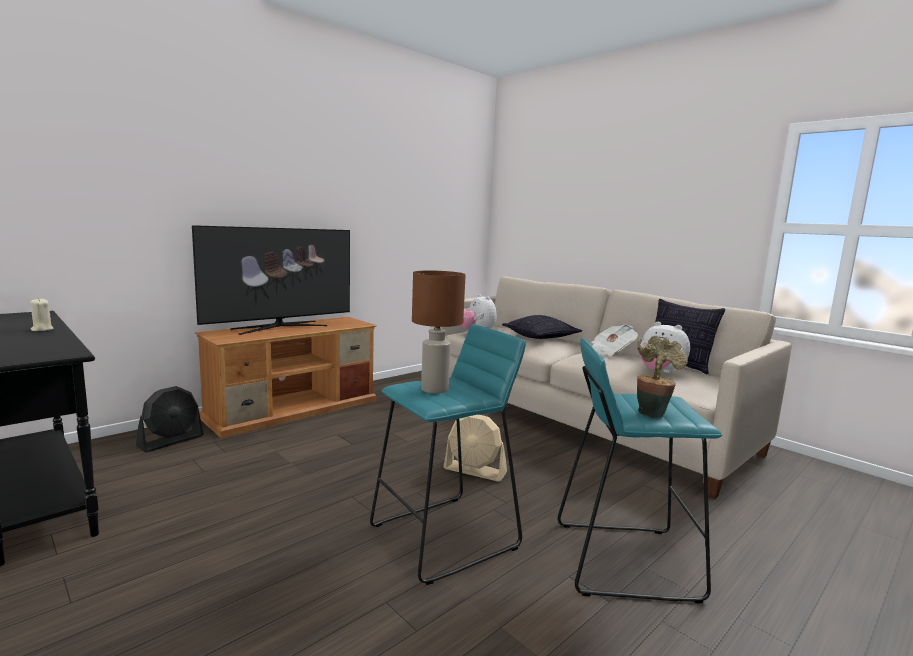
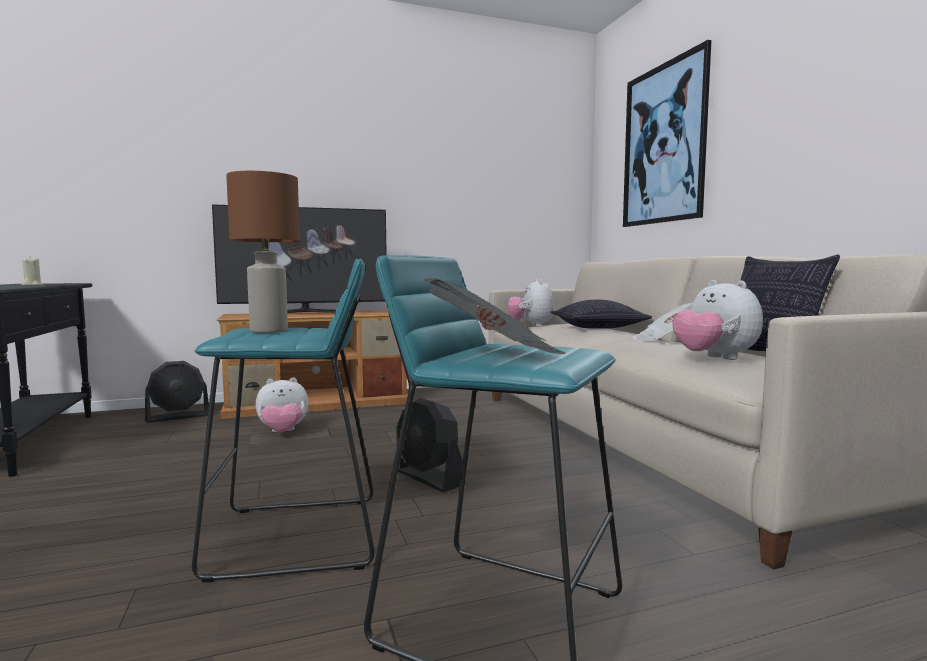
camera: 25 degrees right, 5 degrees down
(304, 445) = (283, 432): none -> plush toy
(475, 471) = (429, 478): beige fan -> black fan
(562, 188) = (663, 144): none -> picture
(652, 412) = (495, 356): potted plant -> newspaper

